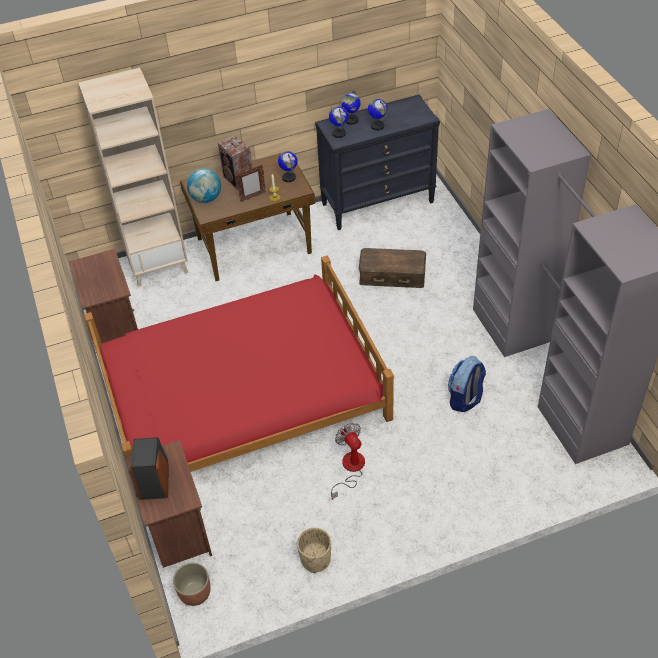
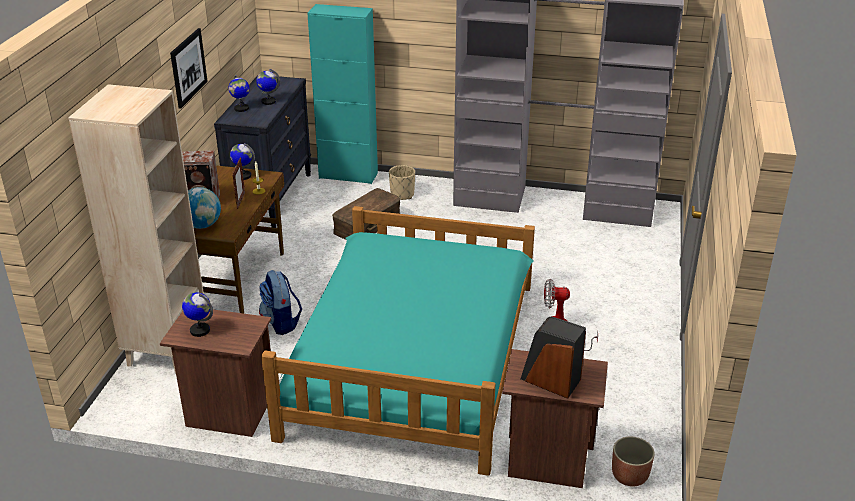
camera: 60 degrees left, 15 degrees down
(244, 393) = (413, 356): red bed -> turquoise bed
(283, 71) = (188, 67): none -> picture
(315, 559) = (645, 385): beige planter -> beige planter (402, 195)
(339, 133) = (249, 119): globe -> globe (200, 330)
(455, 223) = (348, 175): none -> turquoise cabinet
(465, 399) = (542, 246): backpack -> backpack (281, 323)

